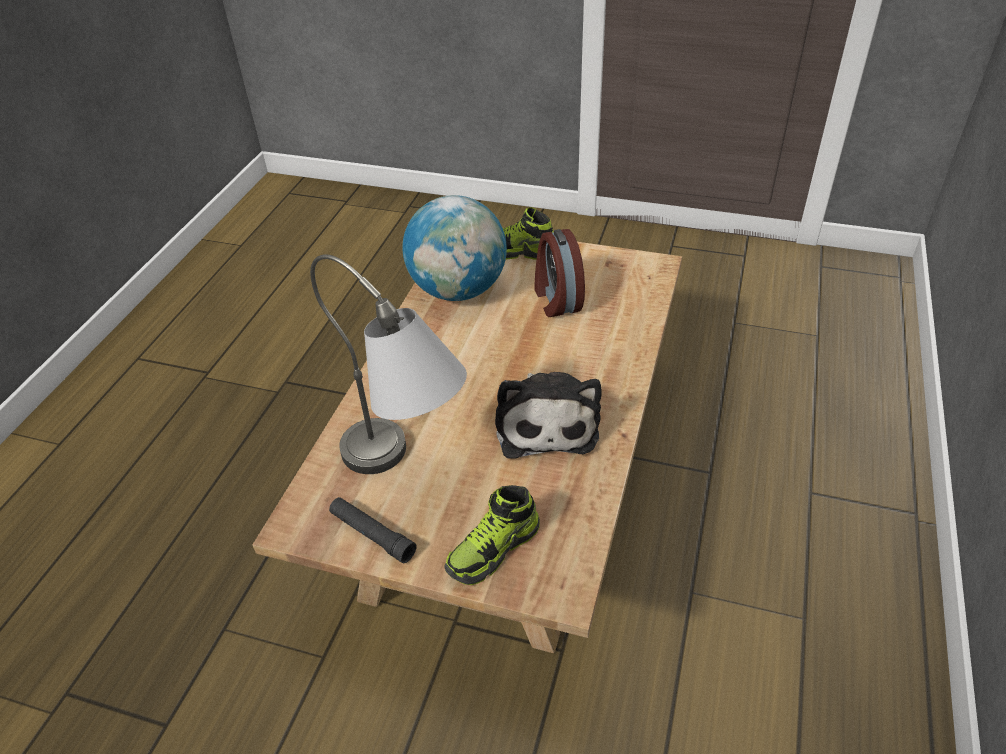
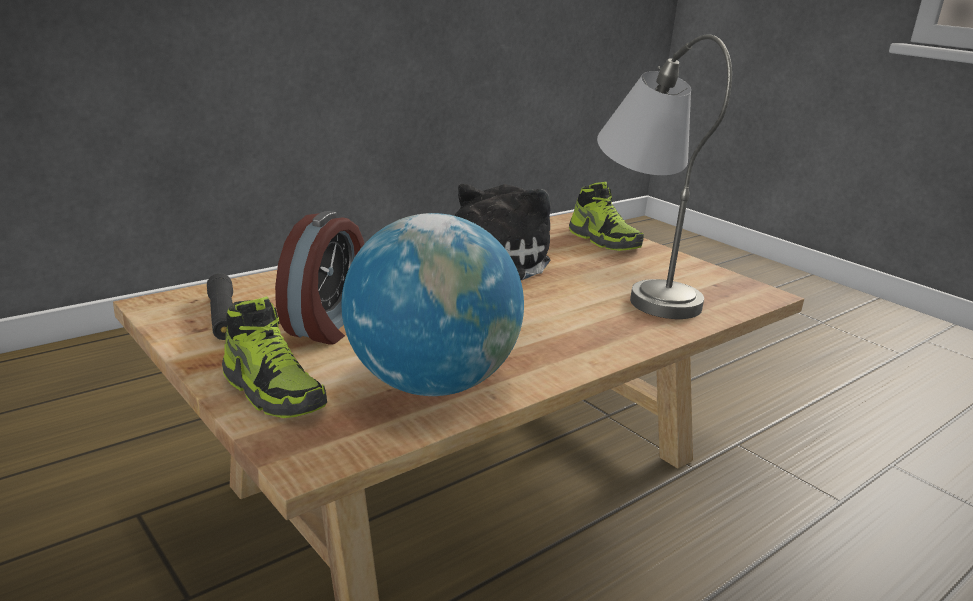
camera: 150 degrees left, 20 degrees down
(372, 535) = (693, 270): black flashlight -> black flashlight (222, 317)
(494, 550) = (604, 240): shoe -> shoe turned 60 degrees clockwise

